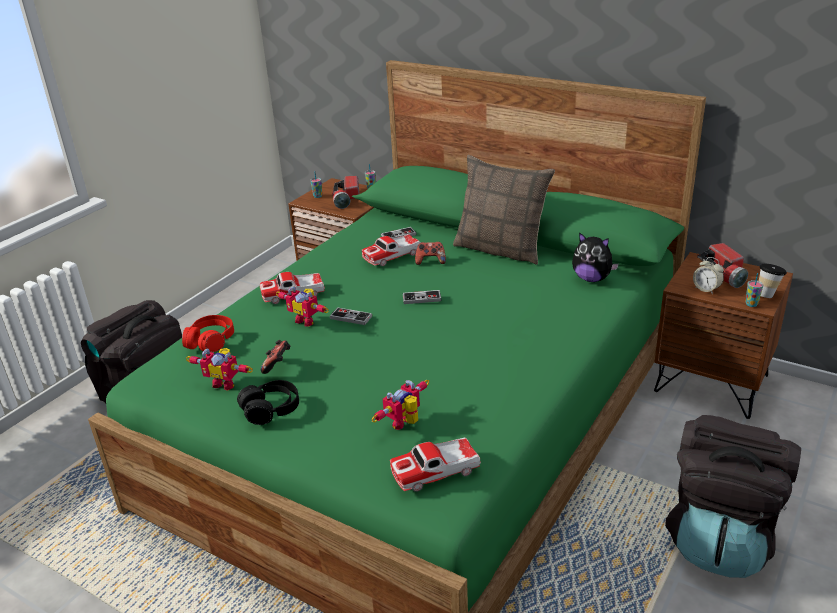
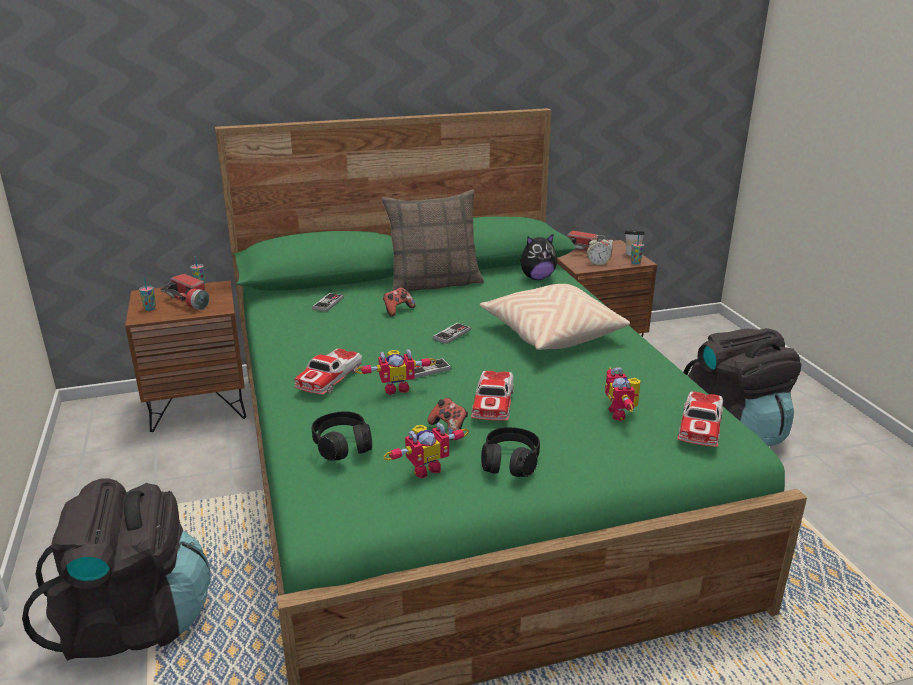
camera: 50 degrees left, 5 degrees down
(210, 341) = (342, 445): red headphones -> black headphones
(392, 256) = (356, 319): toy car -> toy car (493, 403)
(495, 334) = (551, 334): none -> beige pillow

